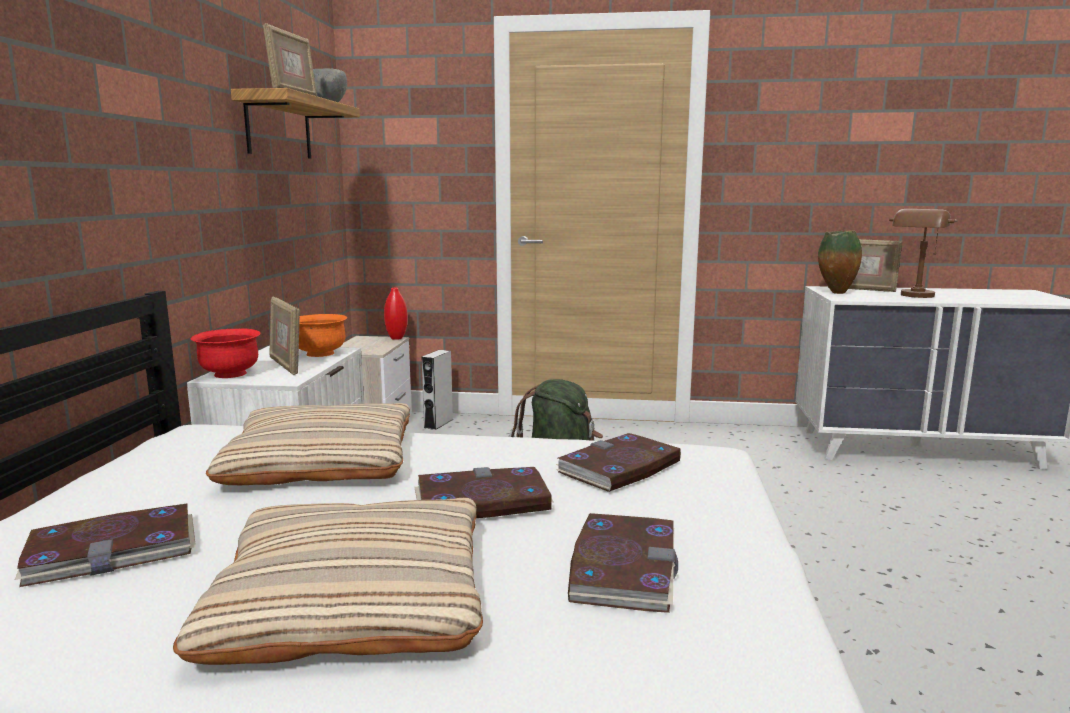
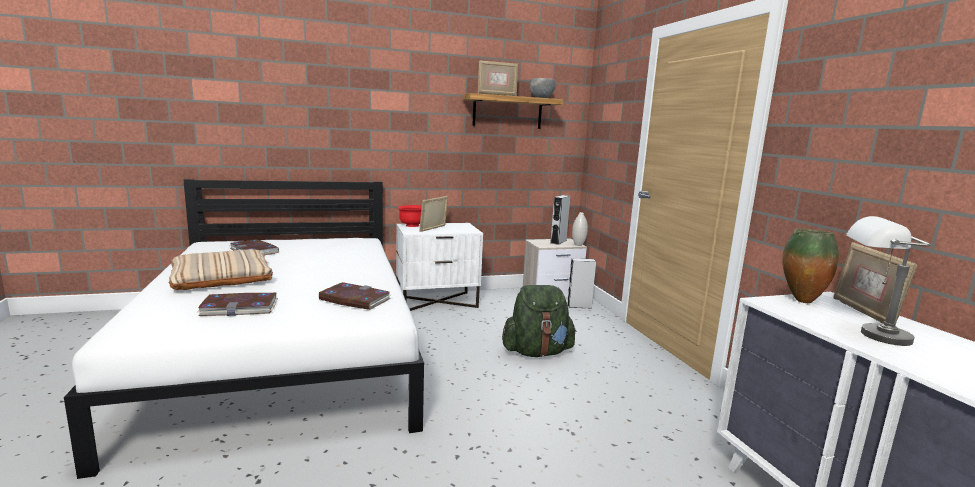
camera: 65 degrees right, 0 degrees up
(320, 354) = (461, 230): orange bowl -> none
(321, 458) = (342, 256): beige pillow -> none
(366, 342) = (558, 241): none -> grey speaker
(396, 338) = (578, 245): red vase -> white vase
(482, 501) = (302, 281): book -> none
(915, 297) = (869, 335): brown table lamp -> grey table lamp

